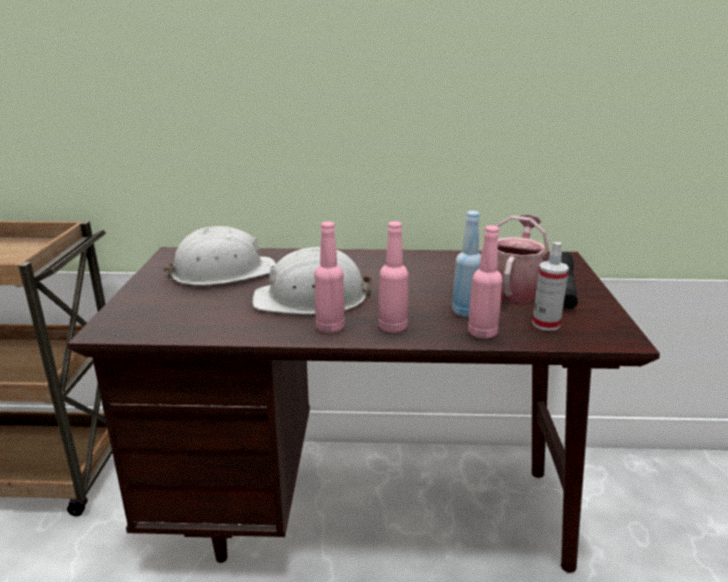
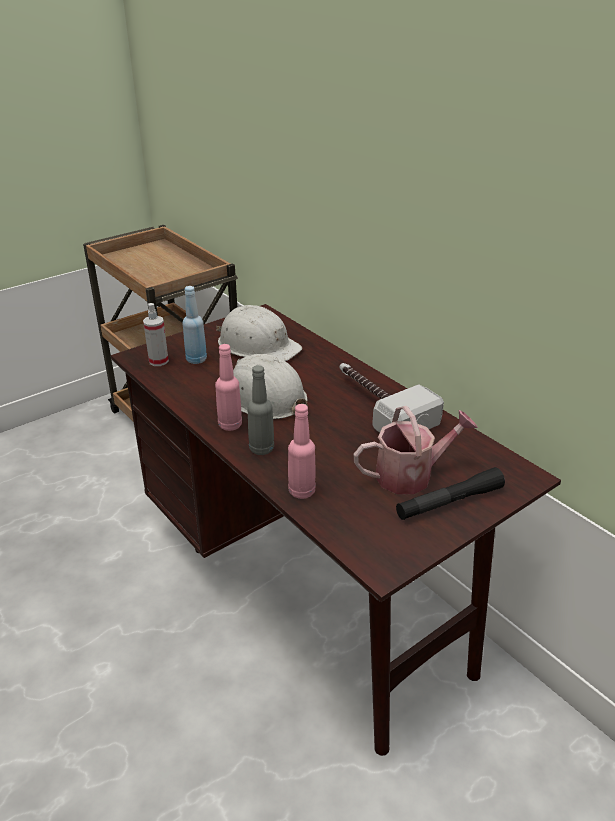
camera: 50 degrees right, 10 degrees up
(392, 327) = (261, 449): pink bottle -> grey bottle
(405, 265) = (378, 406): none -> hammer
(465, 312) = (328, 469): blue bottle -> blue bottle (196, 359)
(546, 324) = (358, 517): spray bottle -> spray bottle (158, 361)

